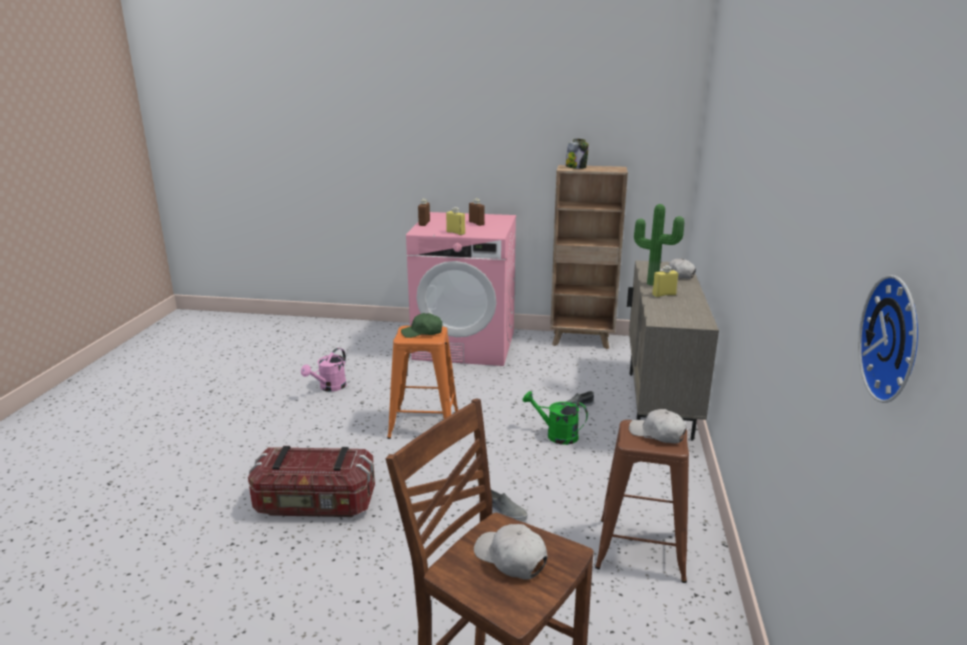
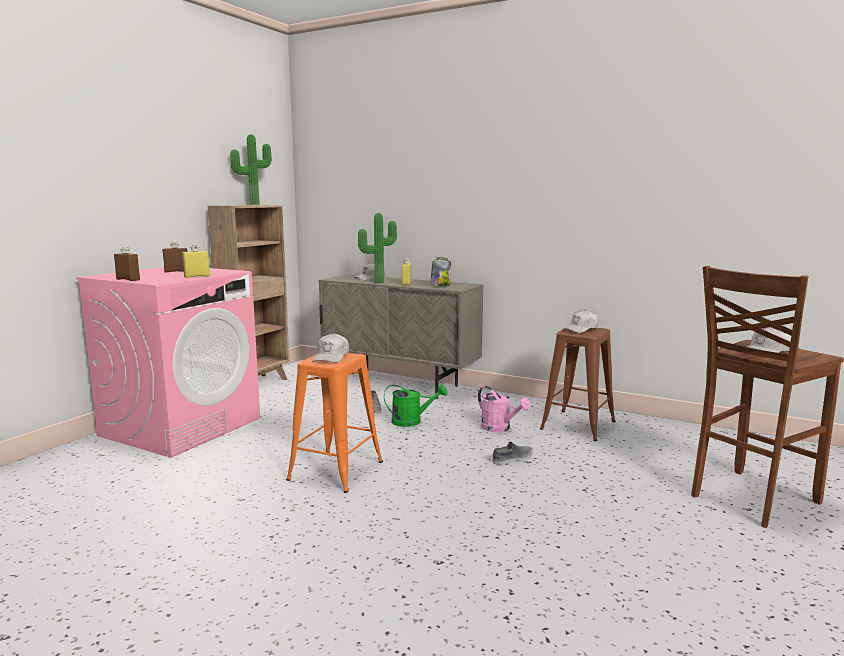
camera: 70 degrees left, 10 degrees down
(315, 504) = (452, 550): storage box -> none
(329, 387) = (167, 517): pink watering can -> pink watering can (500, 428)
(422, 332) = (331, 357): green cap -> white cap
(556, 435) = (412, 421): green watering can -> green watering can turned 135 degrees counterclockwise
(576, 167) = (232, 205): jar -> jar (440, 285)
(613, 167) = (253, 204): none -> potted plant
(897, 339) = (799, 171): wall clock -> none

